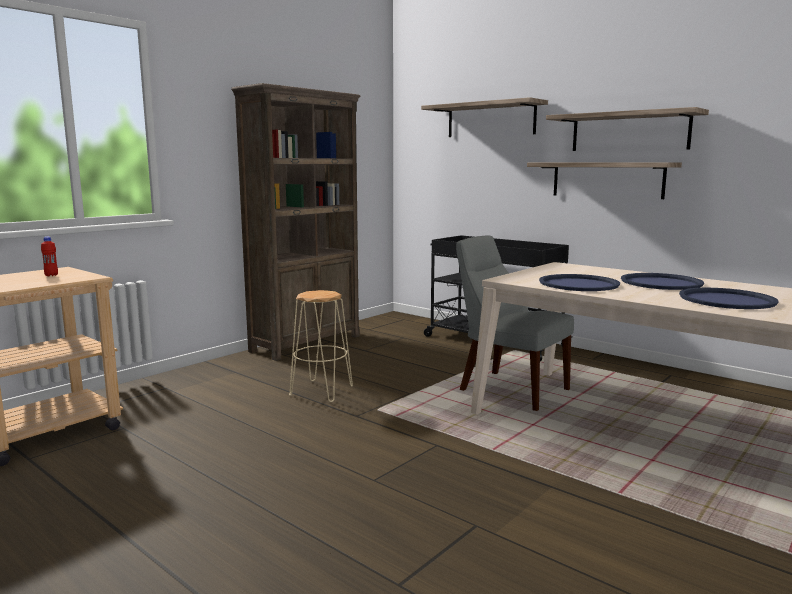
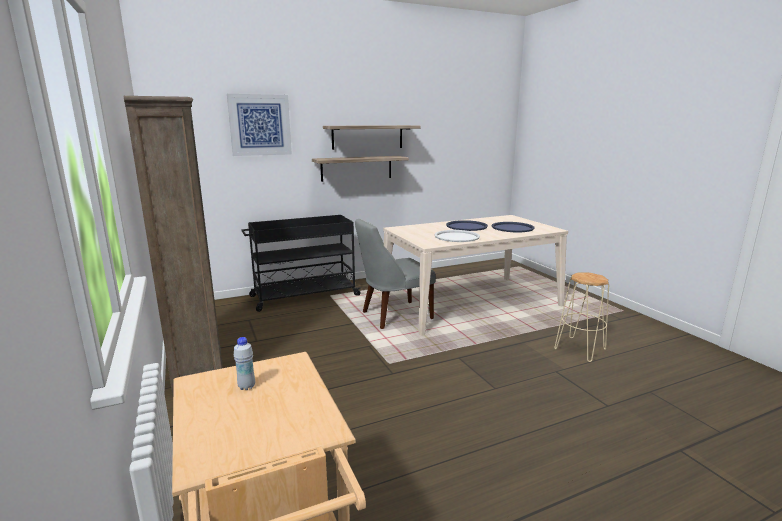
camera: 65 degrees left, 5 degrees up
(51, 275) = (246, 386): red bottle -> white bottle
(321, 391) = (330, 377): beige stool -> beige stool (580, 349)
(490, 120) = (260, 125): shelf -> picture
(578, 284) = (457, 237): blue tray -> white tray

